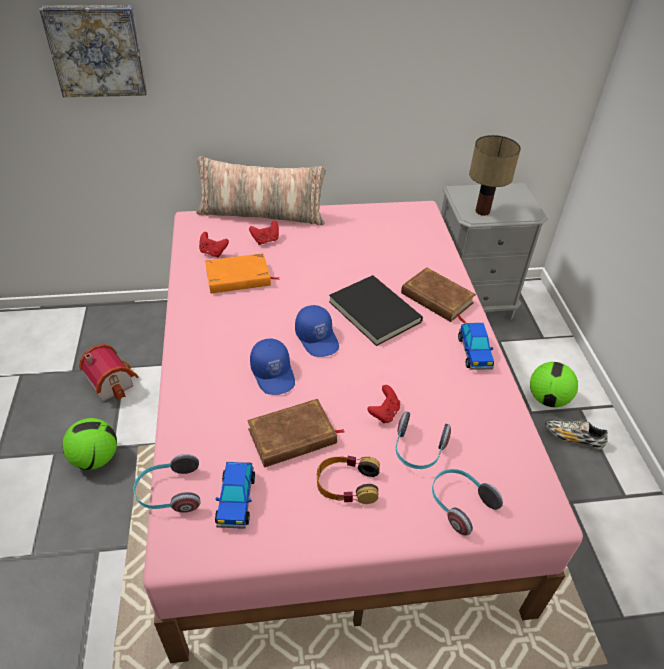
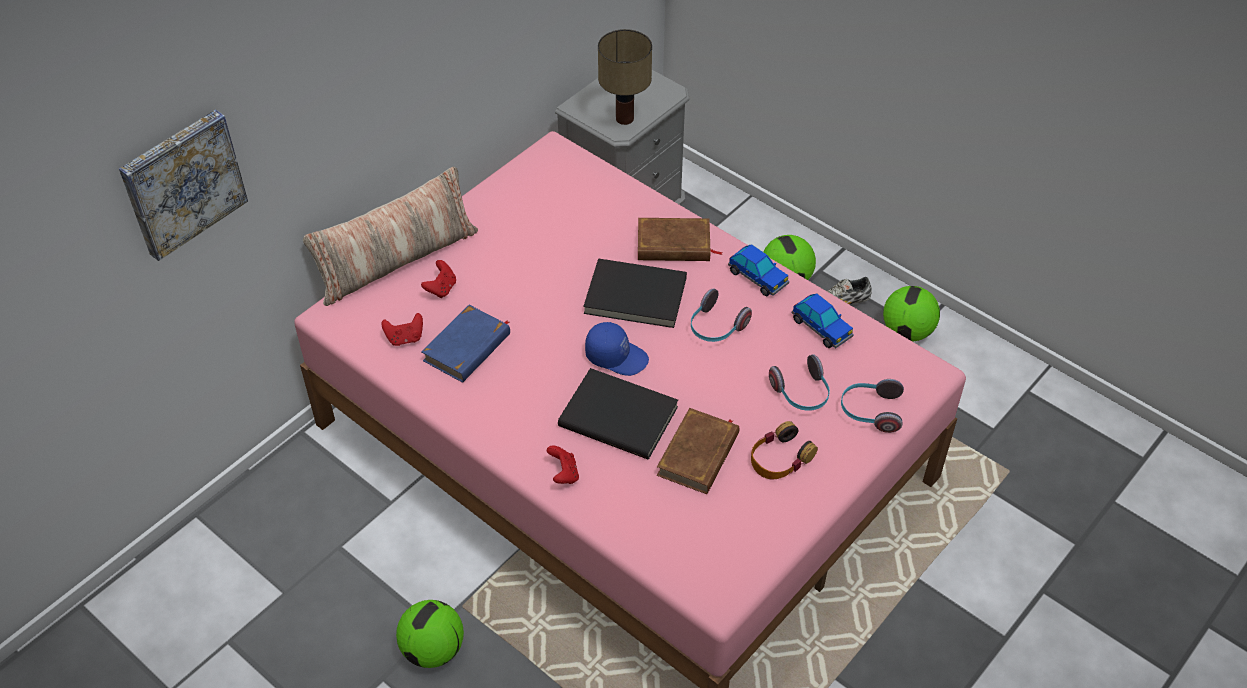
camera: 40 degrees left, 5 degrees up
(113, 381) = (347, 569): toy house -> none
(169, 493) = (659, 568): headphones -> headphones (716, 327)
(236, 500) = (715, 533): toy car -> toy car (821, 328)
(238, 278) = (467, 347): orange book -> blue book
(274, 374) = (619, 415): blue cap -> black book
(384, 413) = (745, 382): red game controller -> red game controller (564, 474)
(612, 491) = (907, 331): none -> football

